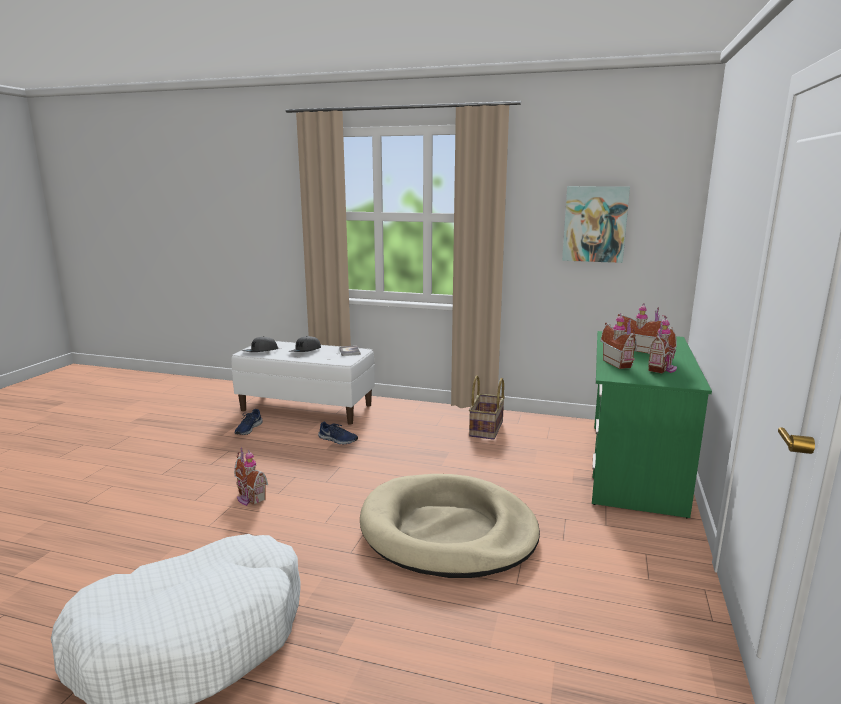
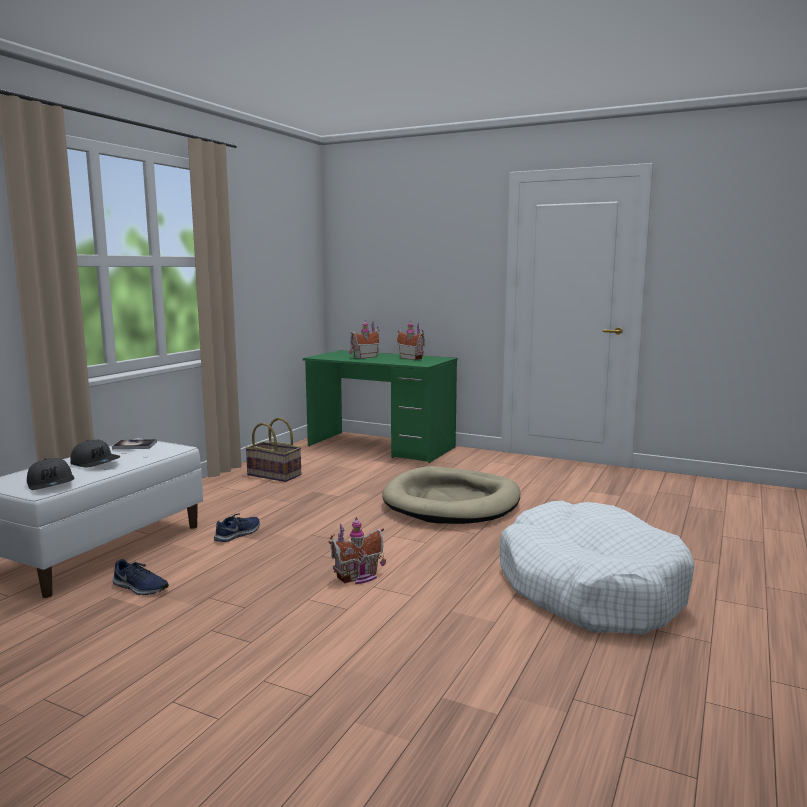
camera: 80 degrees left, 5 degrees down
(595, 224) = (275, 265): picture -> none
(619, 363) = (395, 361): toy house -> none

